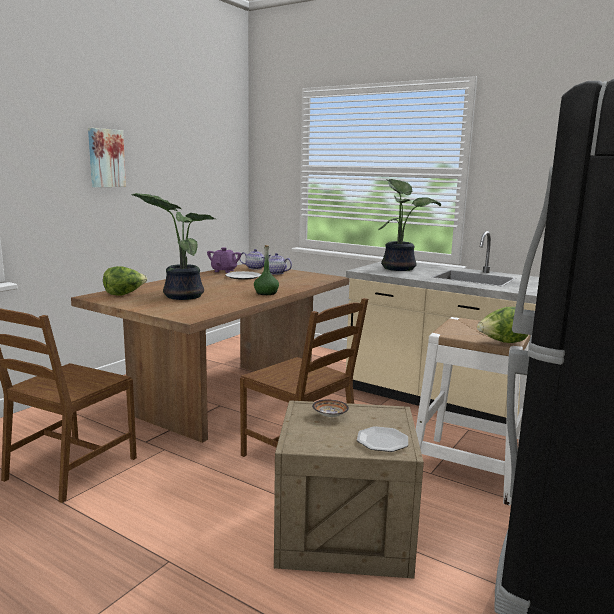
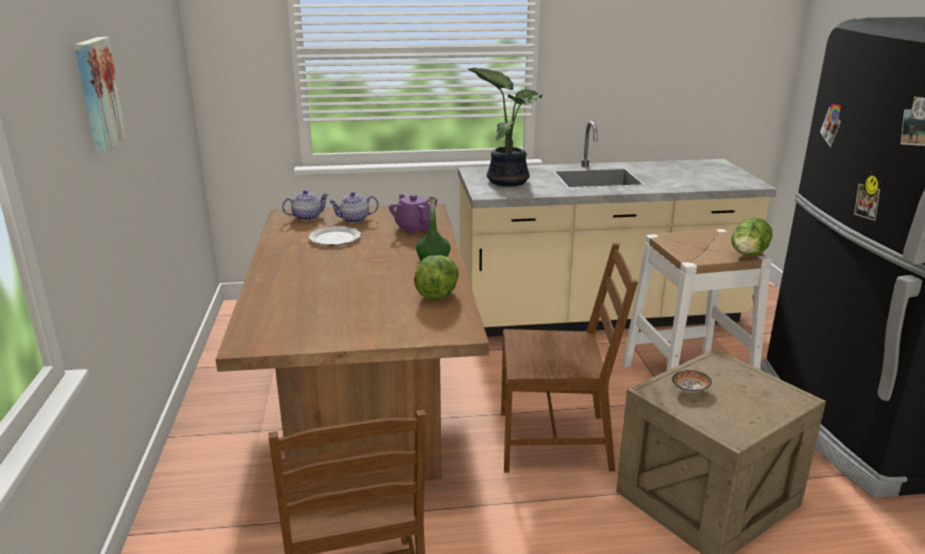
camera: 40 degrees left, 10 degrees up
(124, 294) = (277, 324): lettuce -> lettuce (437, 293)
(181, 296) = (355, 299): potted plant -> none
(224, 271) = (282, 234): purple teapot -> purple teapot (414, 228)
(382, 441) = (771, 396): plate -> none

